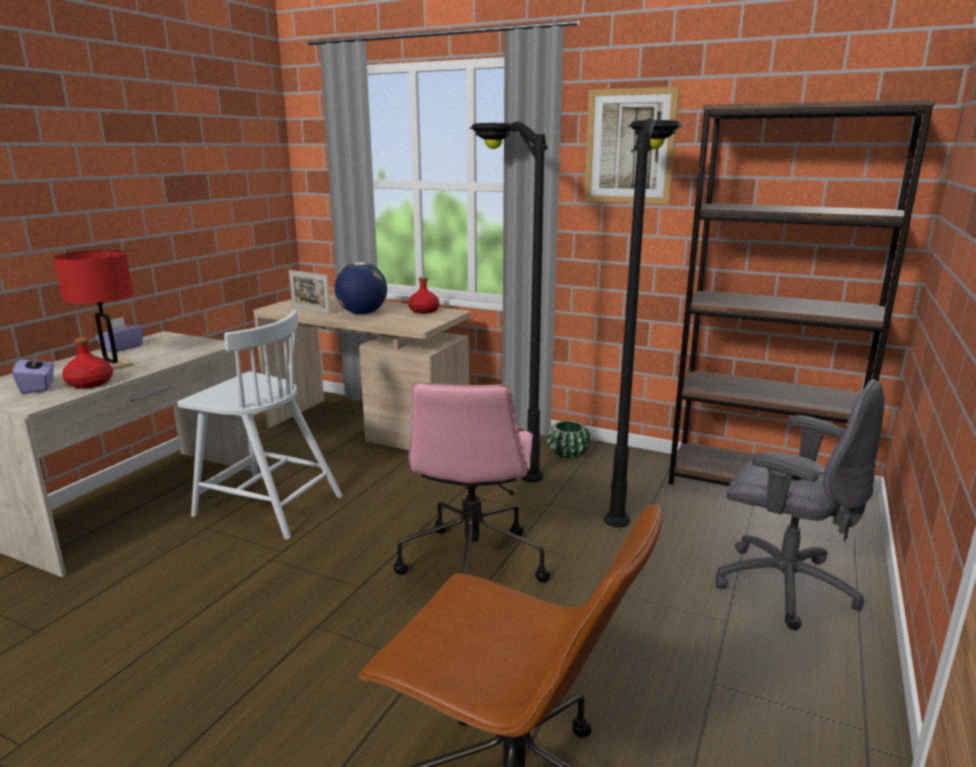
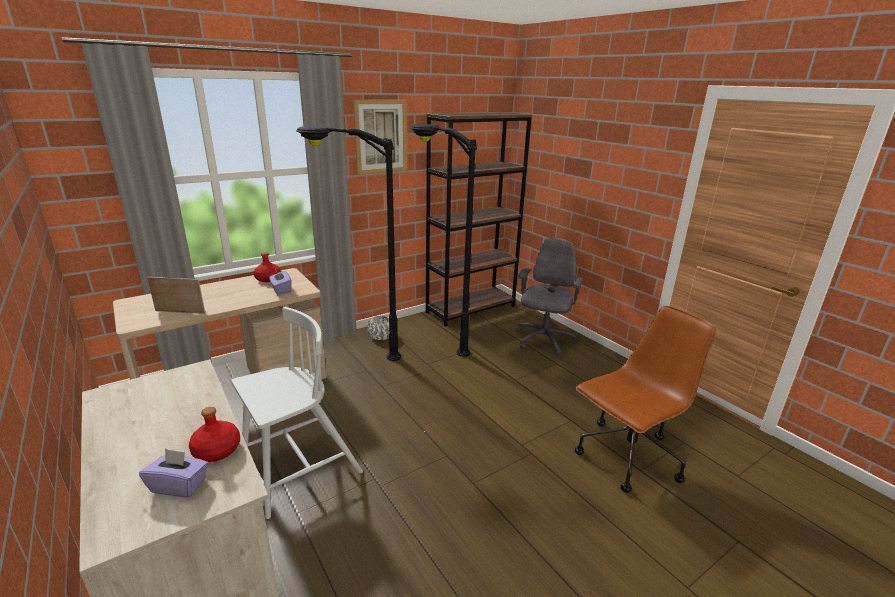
camera: 60 degrees left, 5 degrees up
(111, 365) = (169, 433): red table lamp -> none
(122, 348) = (108, 422): purple tissue box -> purple tissue box (281, 290)
(310, 311) = (180, 312): picture frame -> picture frame turned 150 degrees counterclockwise
(362, 313) = (231, 297): globe -> none
(472, 563) = (459, 408): pink office chair -> none
(568, 453) = (381, 336): green planter -> white planter
(782, 585) = (543, 340): grey office chair -> grey office chair turned 45 degrees counterclockwise

